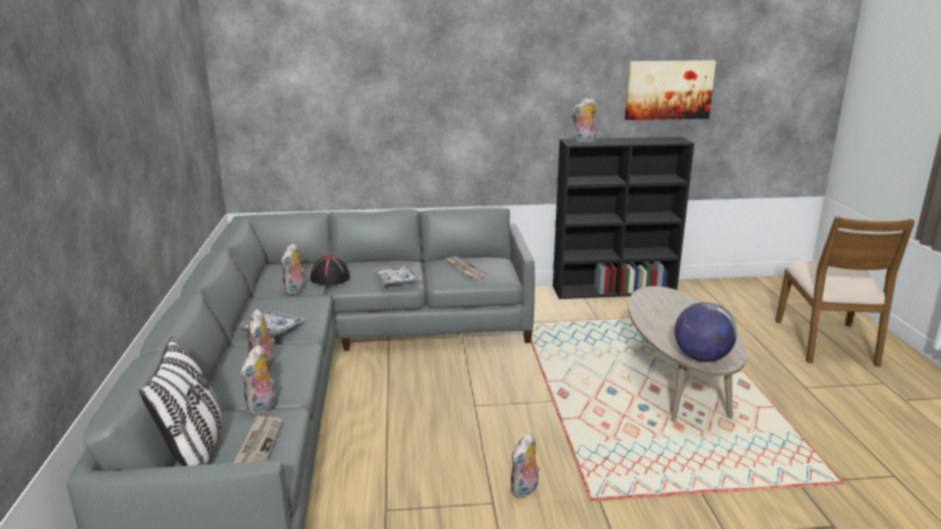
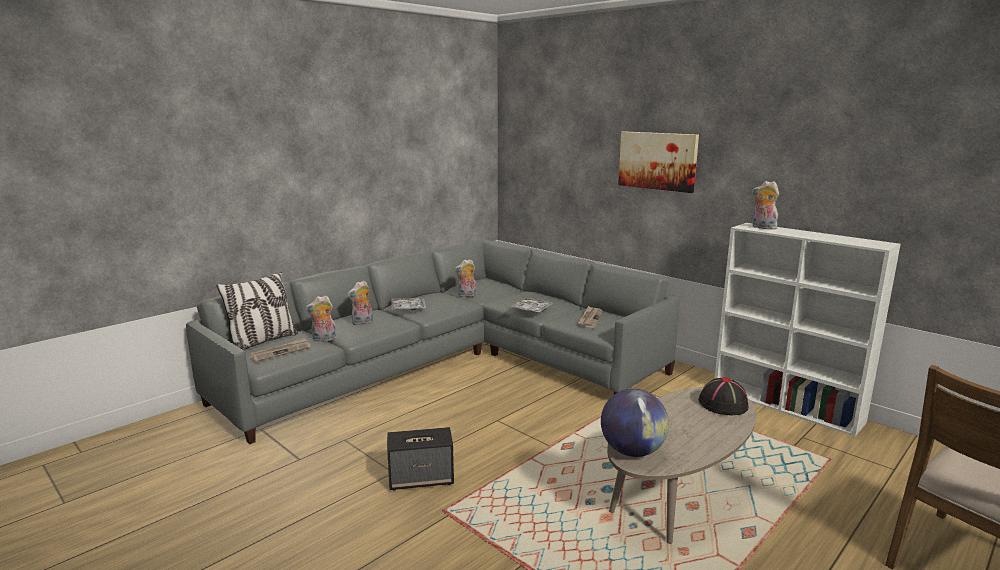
camera: 50 degrees right, 5 degrees down
(330, 278) = (498, 295): black hat -> black hat (723, 405)
(525, 490) = (422, 479): plush toy -> speaker
(615, 290) = (787, 405): black bookcase -> white bookcase
(668, 90) = (889, 183): picture -> picture (657, 161)

